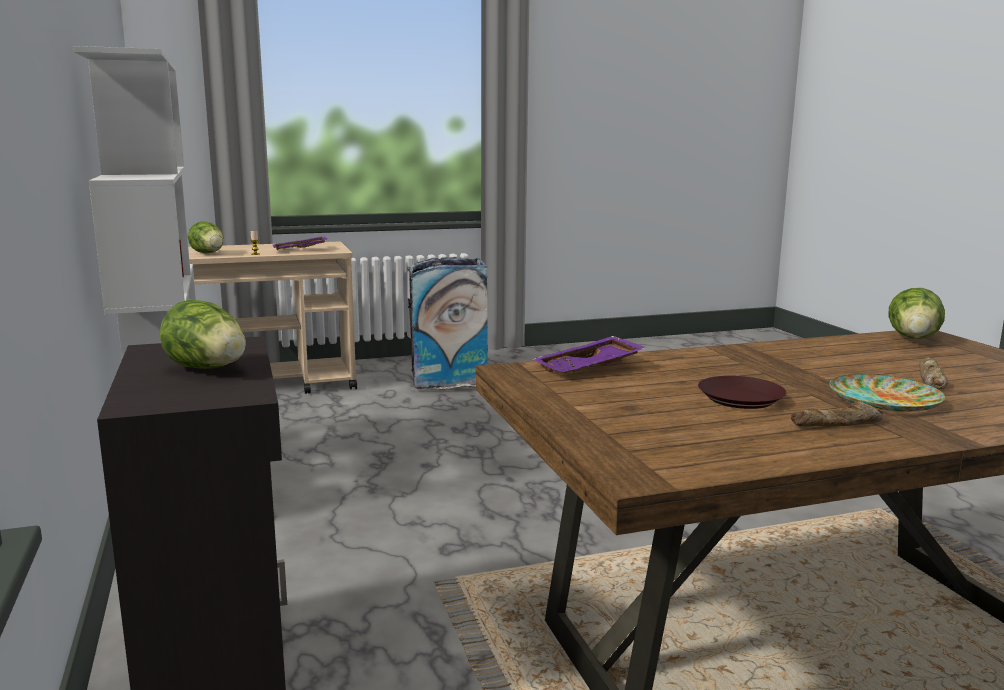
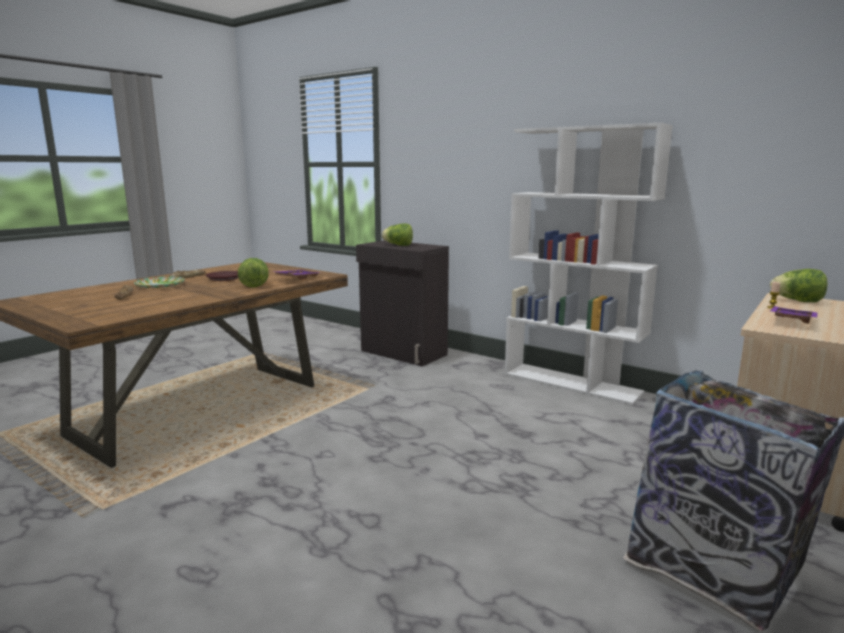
camera: 145 degrees right, 0 degrees up
(914, 339) = (99, 318): lettuce -> lettuce (254, 285)

